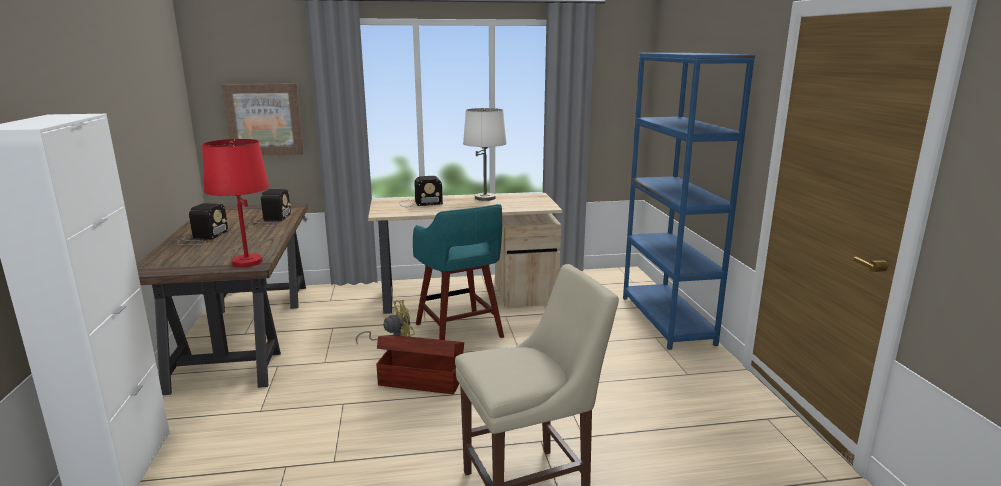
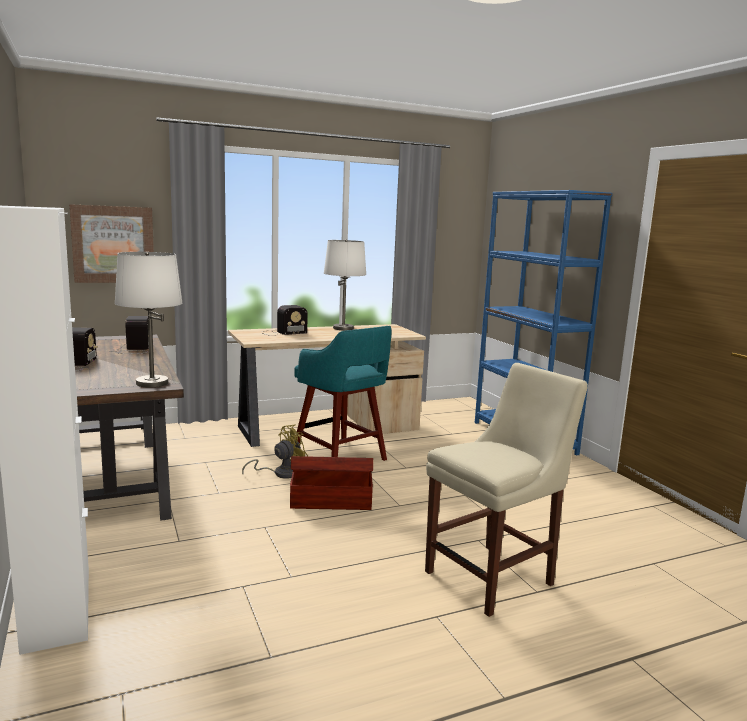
camera: 15 degrees left, 5 degrees down
(246, 262) = (151, 383): red table lamp -> white table lamp

